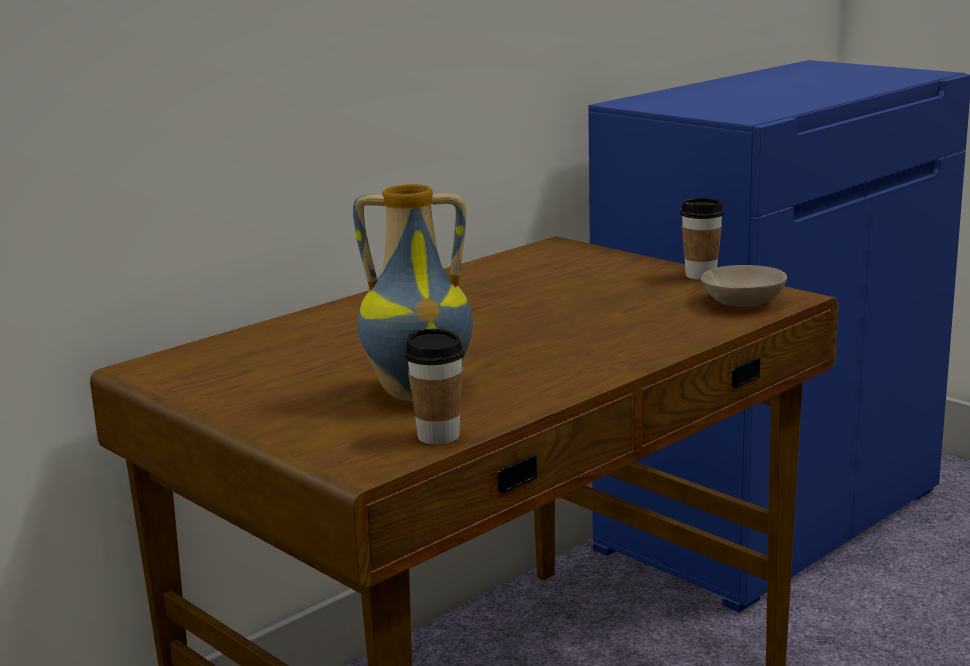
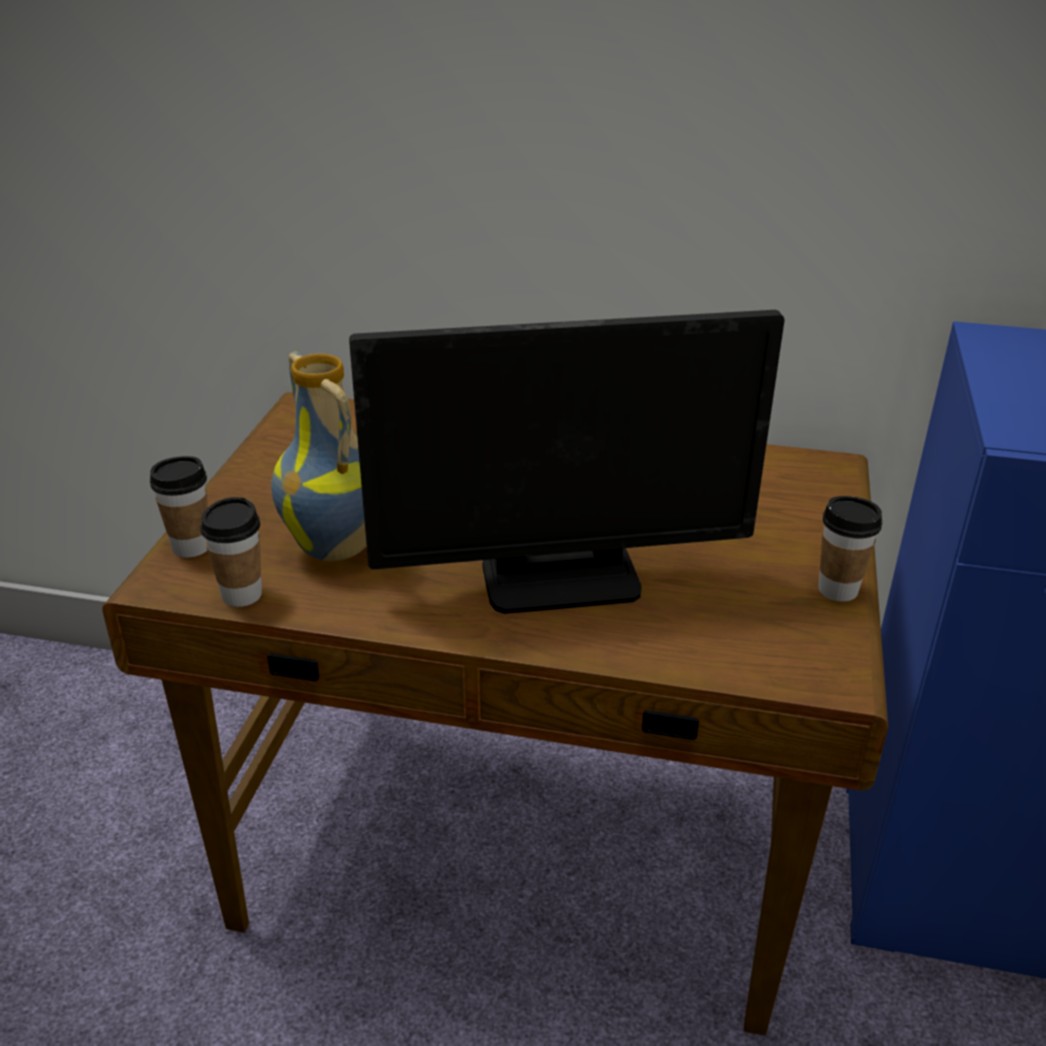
camera: 55 degrees right, 15 degrees up
(323, 445) = (191, 547): none -> cup
(580, 335) = (560, 577): none -> monitor
(745, 303) = (775, 652): beige bowl -> none

